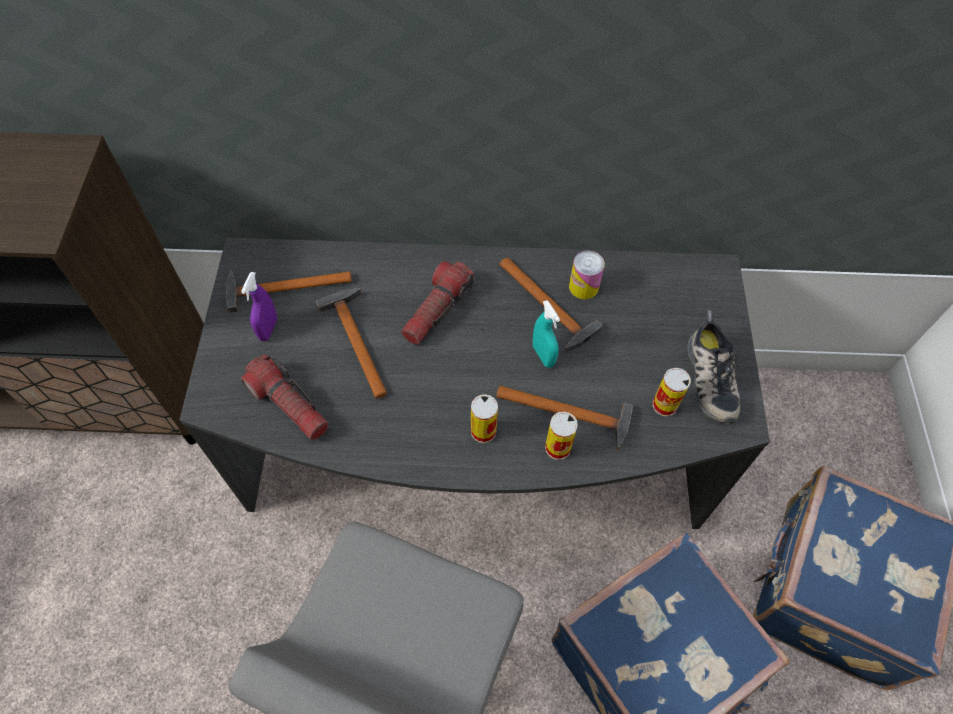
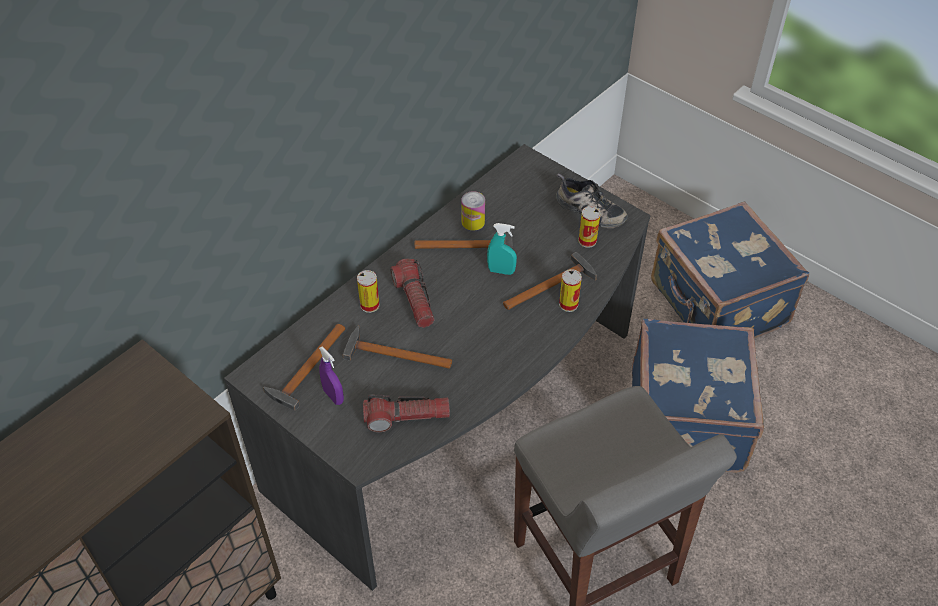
camera: 50 degrees left, 10 degrees down
(483, 431) = (524, 331): can -> can (369, 305)

